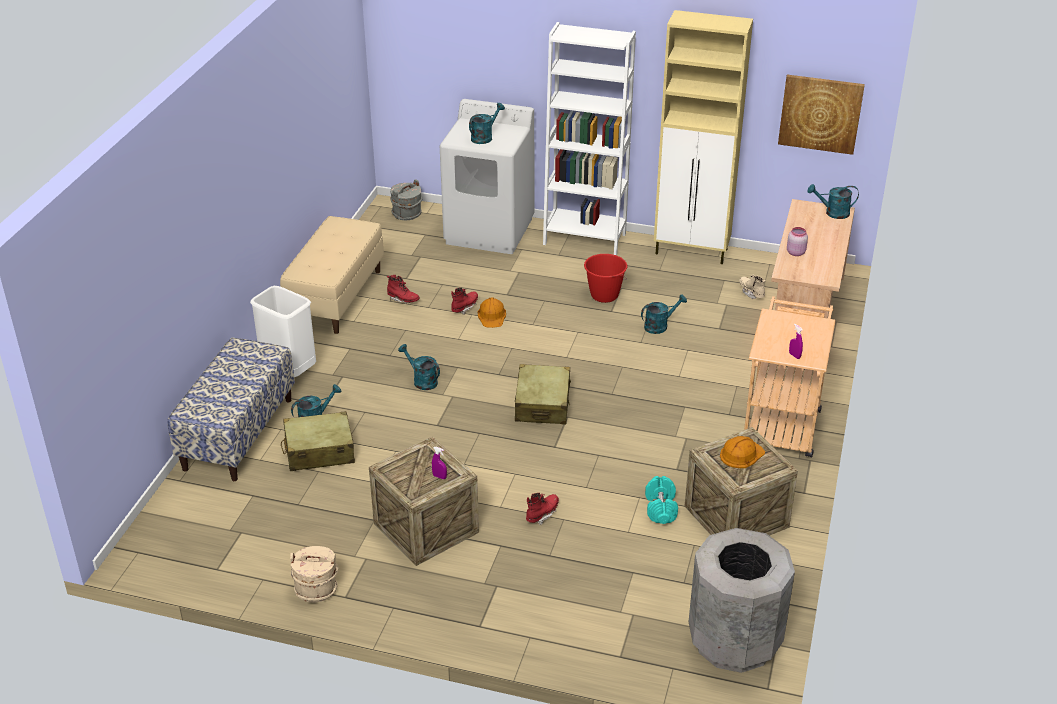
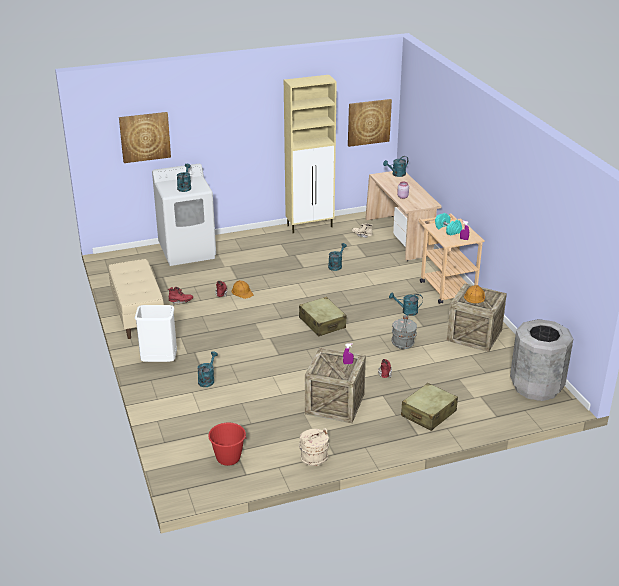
camera: 35 degrees left, 5 degrees down
(238, 433) = (169, 404): bench -> none
(319, 451) = (229, 393): beige suitcase -> beige suitcase (428, 414)
(407, 214) = (126, 258): grey bucket -> grey bucket (403, 343)
(421, 380) = (243, 337): turquoise watering can -> turquoise watering can (406, 311)
(456, 48) = (145, 137): none -> picture
(584, 239) = (246, 238): white bookcase -> none
(604, 295) = (290, 261): red bucket -> red bucket (228, 458)
(660, 508) = (436, 346): turquoise dumbbell -> turquoise dumbbell (447, 230)

